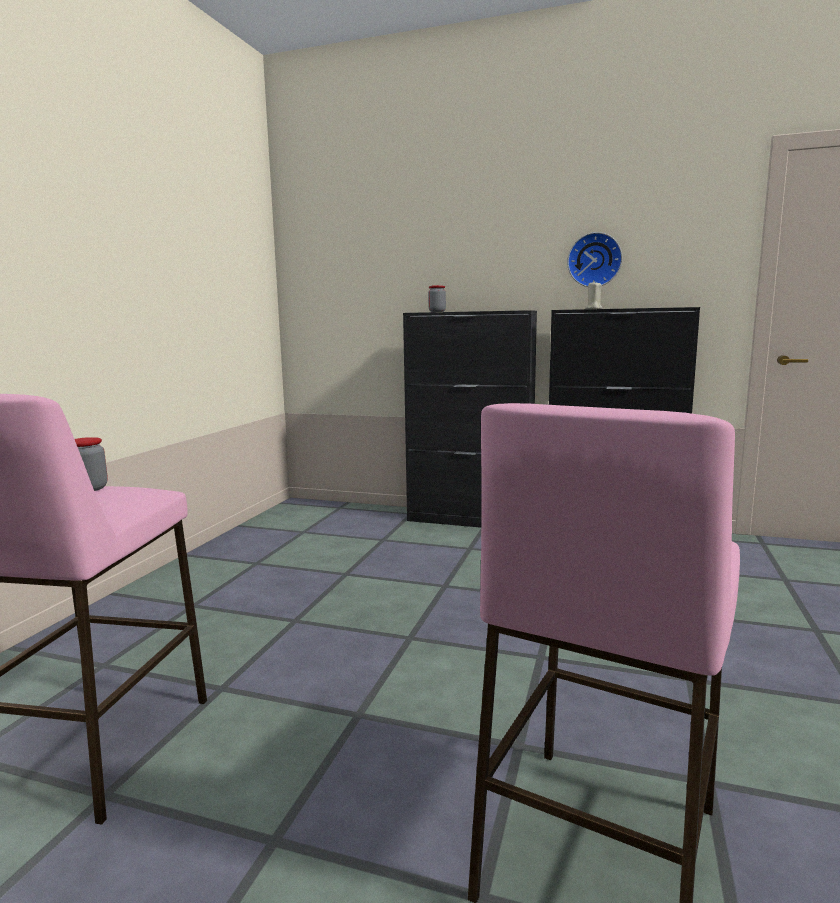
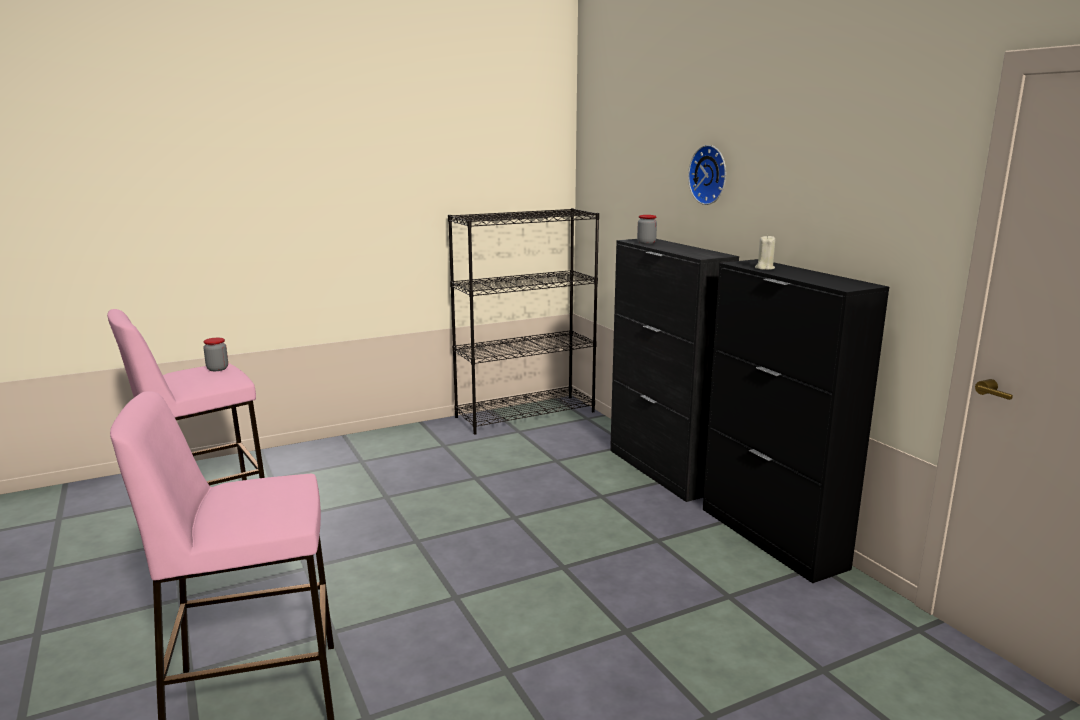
camera: 45 degrees right, 5 degrees up
(280, 519) = (526, 414): none -> black bookcase
(594, 260) = (799, 204): wall clock -> wall clock (710, 175)

